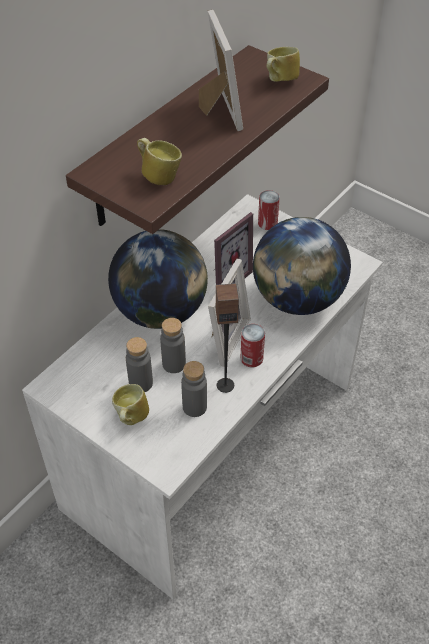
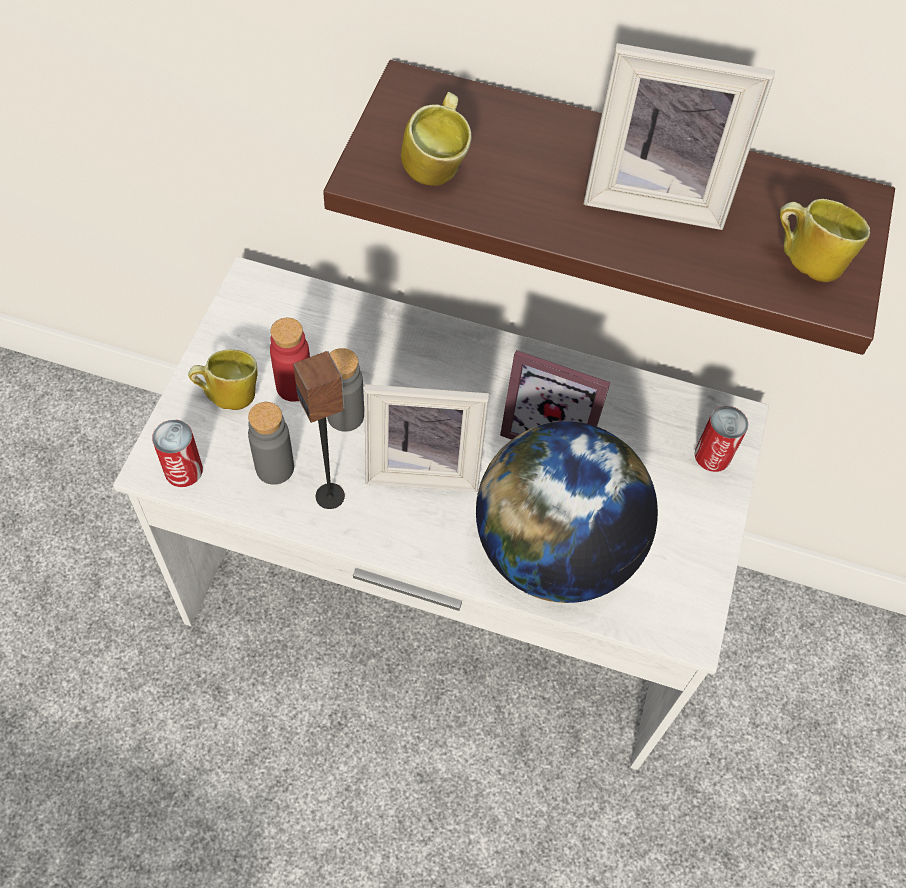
camera: 65 degrees right, 10 degrees up
(141, 383) = (294, 386): grey bottle -> red bottle
(160, 312) = (440, 366): globe -> none
(218, 111) = (655, 195): picture frame -> picture frame turned 45 degrees clockwise
(251, 358) = (397, 517): can -> can (183, 470)

